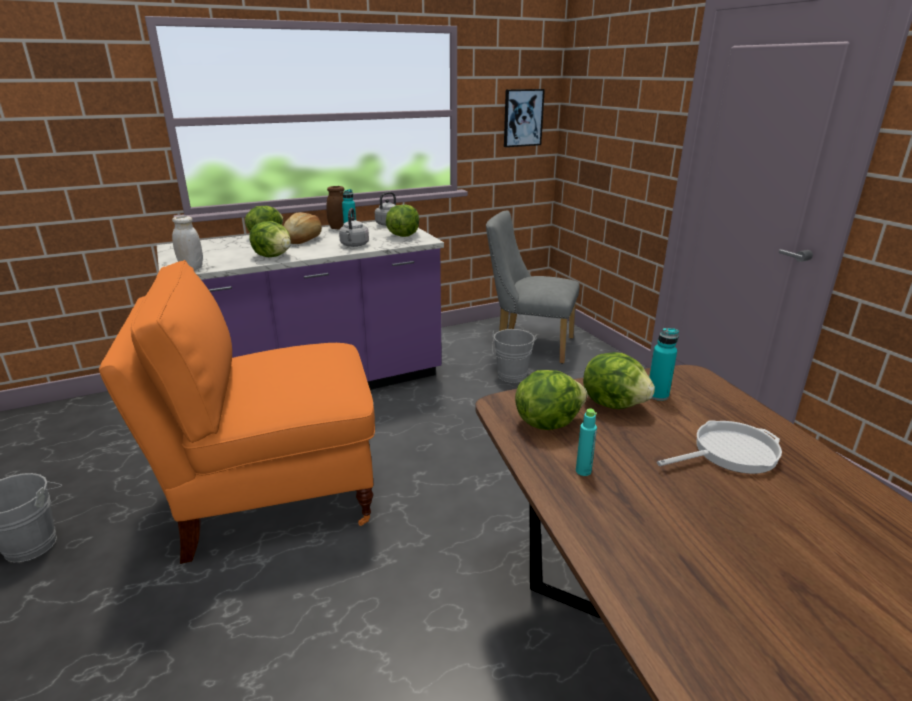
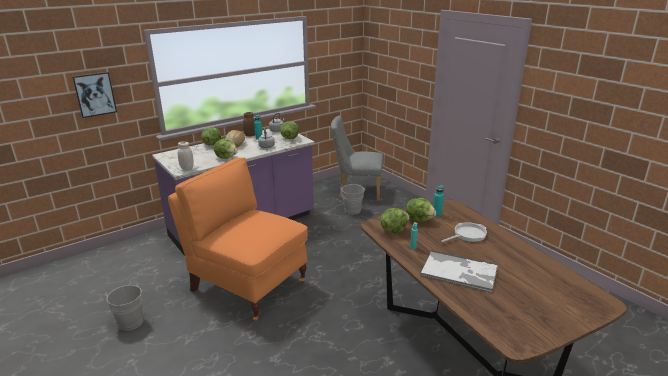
camera: 10 degrees left, 0 degrees up
(274, 495) = (247, 285): orange chair -> orange chair turned 60 degrees clockwise
(522, 118) = (343, 61): picture -> picture (94, 94)
(700, 560) = (460, 271): none -> tray

